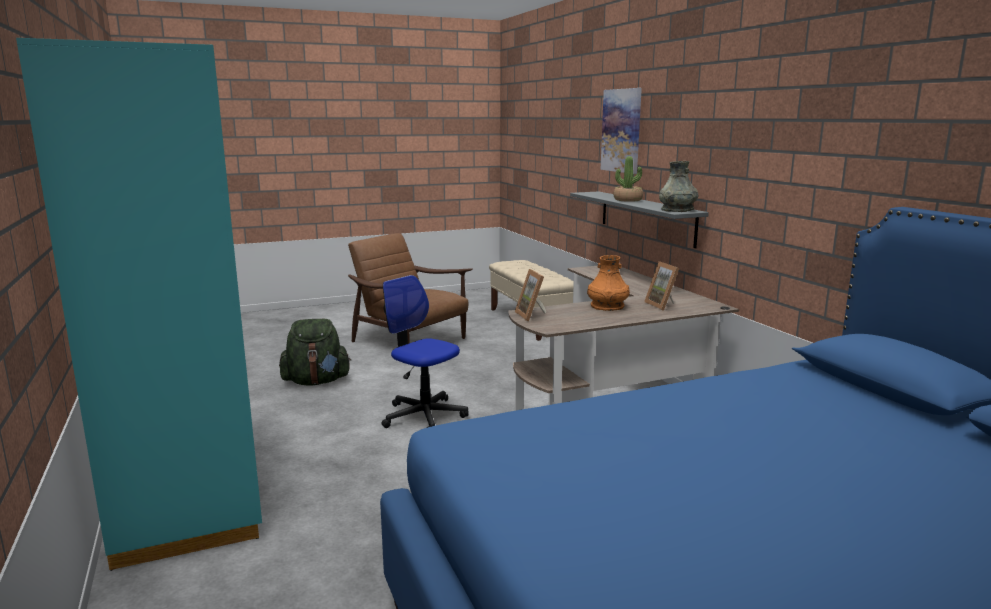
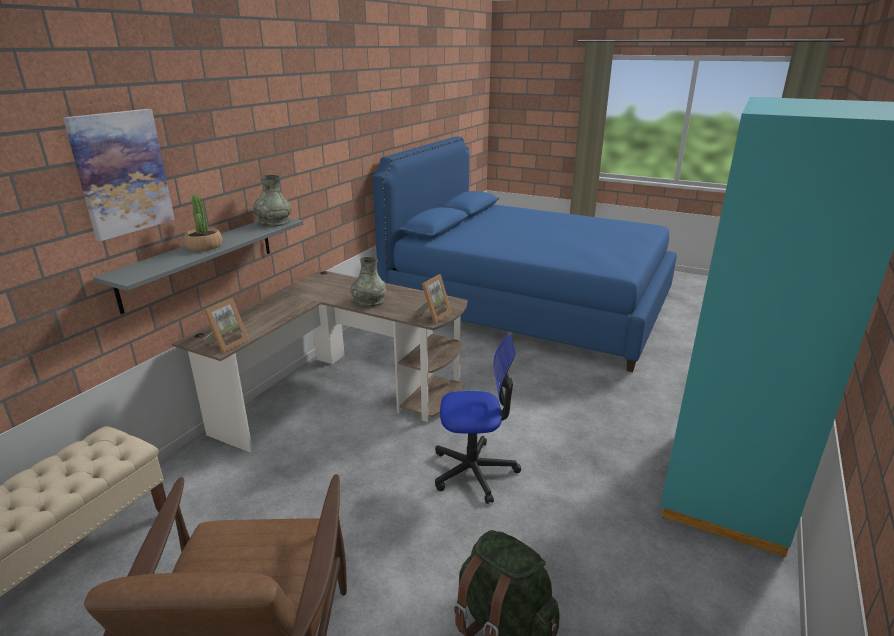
camera: 130 degrees left, 10 degrees up
(424, 416) = (474, 471): office chair -> office chair turned 90 degrees counterclockwise
(607, 306) = (369, 301): orange vase -> grey vase
(663, 305) = (341, 287): picture frame -> picture frame (227, 343)

